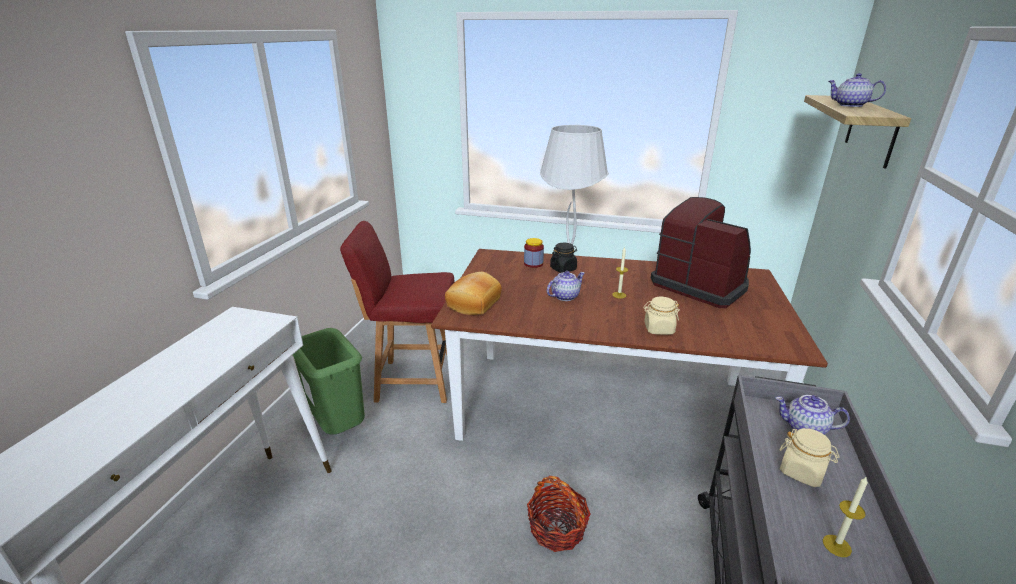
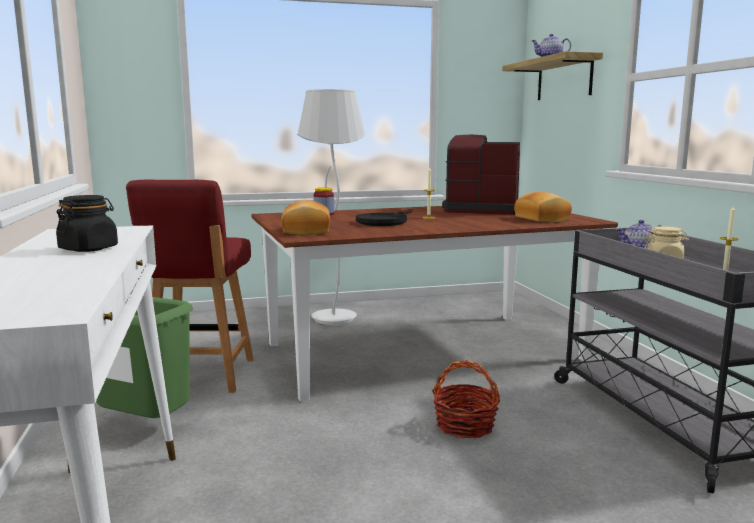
camera: 30 degrees left, 15 degrees down
(413, 380) = (201, 376): red chair -> red chair turned 60 degrees counterclockwise
(563, 269) = (357, 214): black jar -> black jar (89, 249)
(565, 296) = (384, 222): teapot -> black frying pan
(658, 329) = (487, 224): beige jar -> none
(739, 330) = (542, 219): none -> bread

